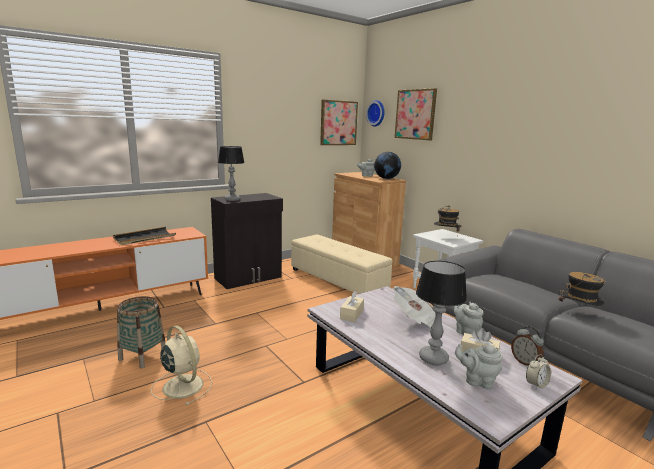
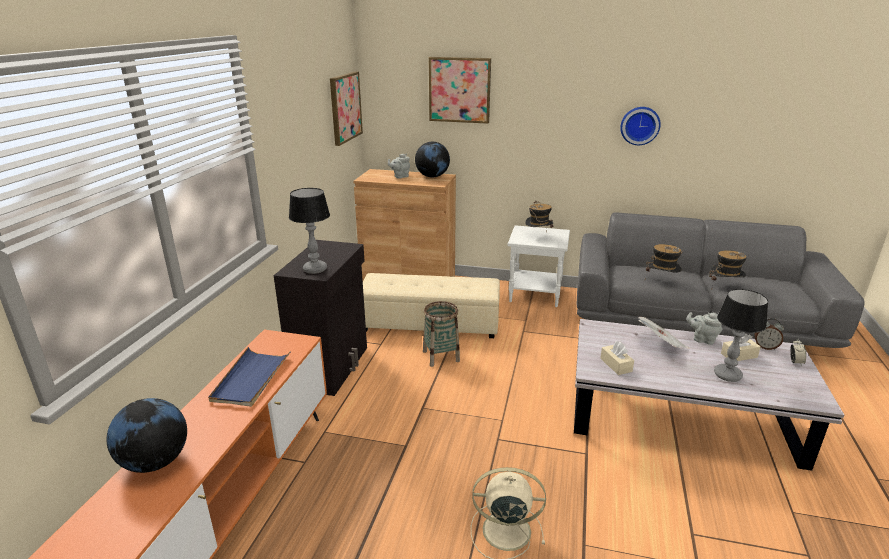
camera: 40 degrees left, 10 degrees up
(55, 247) = (155, 462): none -> globe
(143, 356) = (406, 532): basket -> basket (441, 356)
(144, 238) = (251, 379): black tray -> blue tray
(377, 113) = (390, 86): wall clock -> wall clock (640, 125)
(477, 381) = (773, 378): grey teapot -> none
(507, 289) = (661, 281): none -> hat

